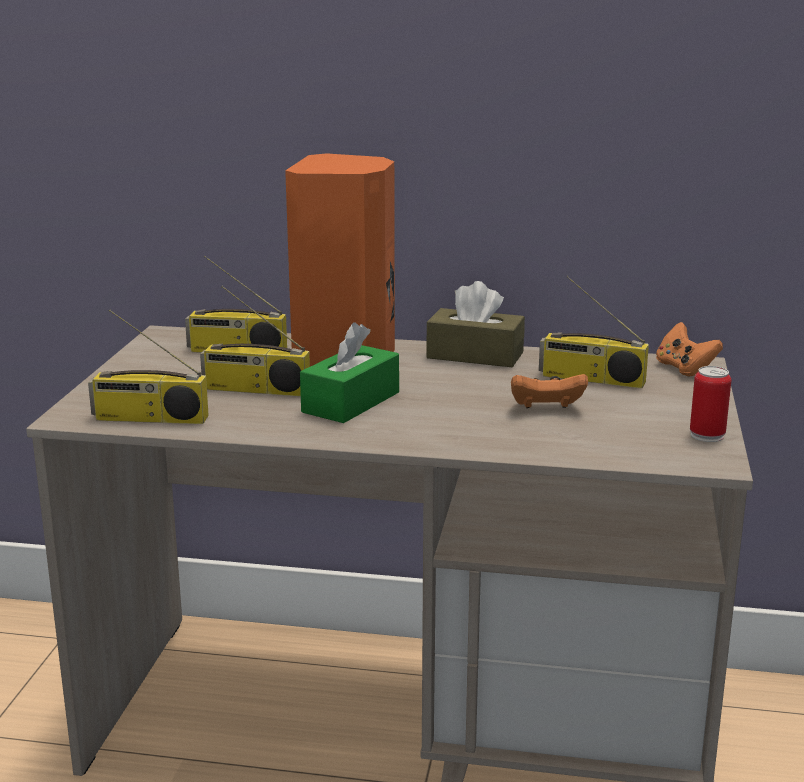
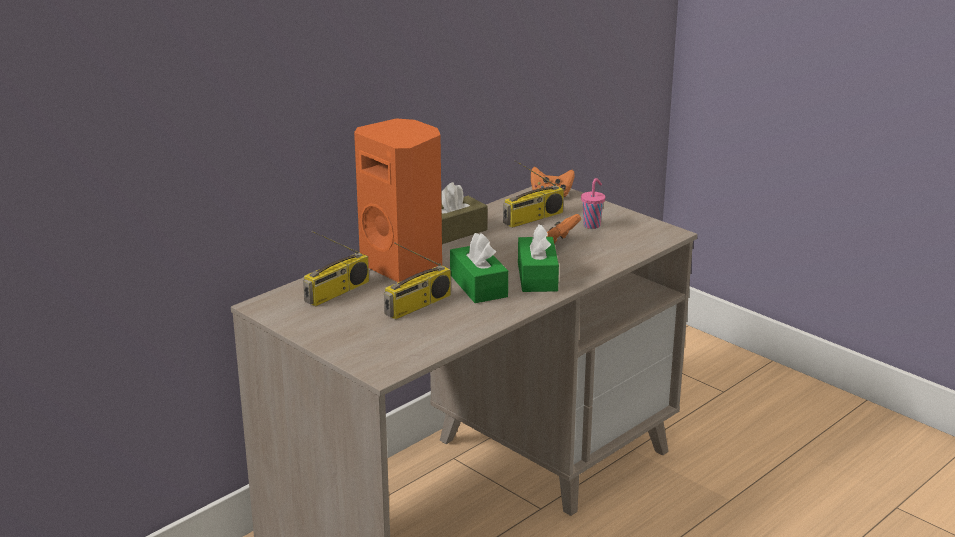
camera: 55 degrees left, 5 degrees up
(149, 418) = (421, 348): radio -> none
(427, 423) = (537, 277): none -> green tissue box
(638, 412) = (592, 225): none -> pink cup
(707, 435) = (639, 222): can -> none

